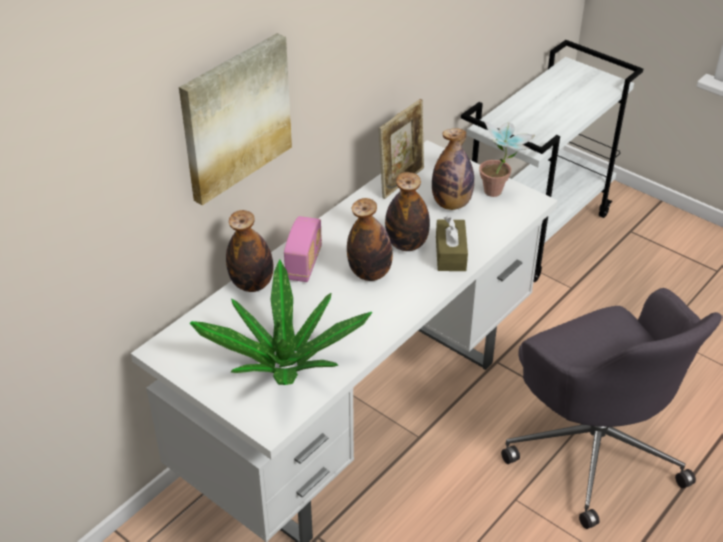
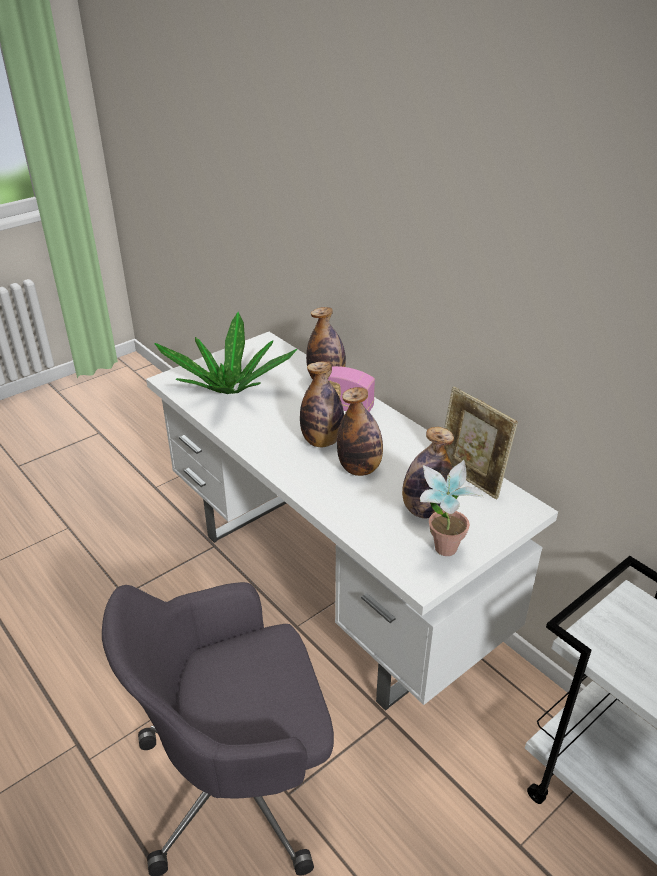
camera: 100 degrees right, 5 degrees down
(235, 117) = (363, 240): picture -> none
(450, 254) = (337, 496): brown tissue box -> none

